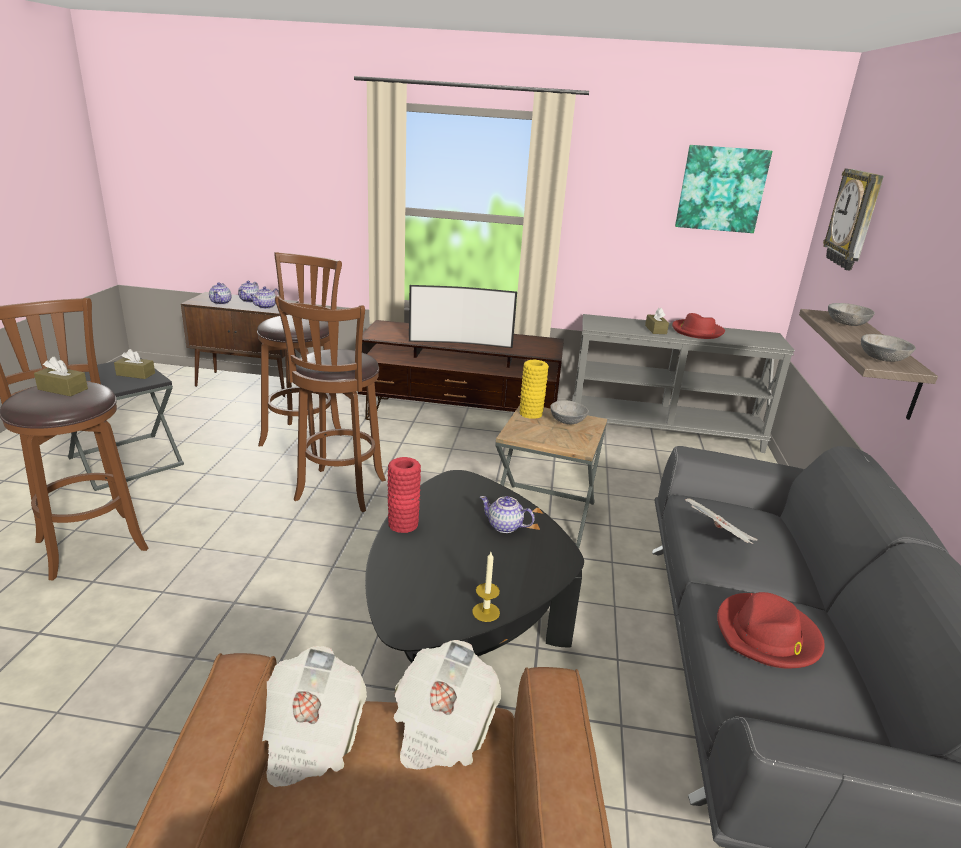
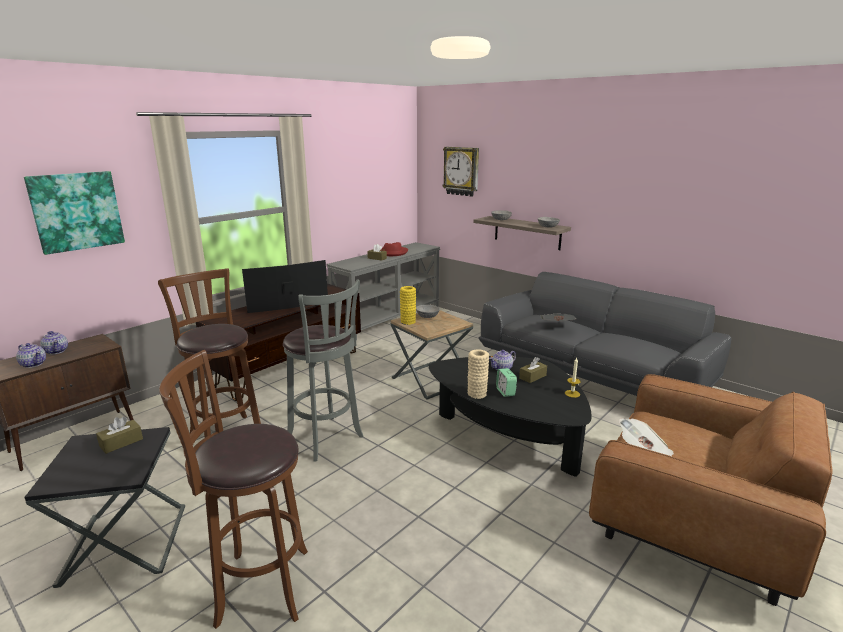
camera: 55 degrees left, 5 degrees down
(63, 389) = (239, 440): brown tissue box -> brown tissue box (532, 377)
(266, 306) = (91, 347): teapot -> none
(339, 492) = (327, 439): brown stool -> grey stool
(403, 524) = (477, 394): red vase -> beige vase
(431, 546) = (505, 392): none -> alarm clock
(441, 727) = (650, 424): newspaper -> none
(460, 343) = (289, 307): television -> television turned 150 degrees counterclockwise
(721, 189) = (378, 167): picture -> picture (76, 211)
(767, 635) = (626, 342): red hat -> none

